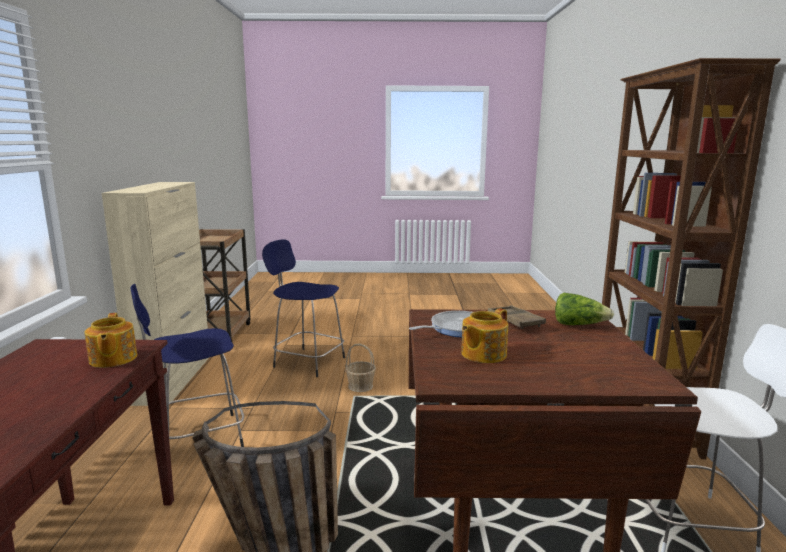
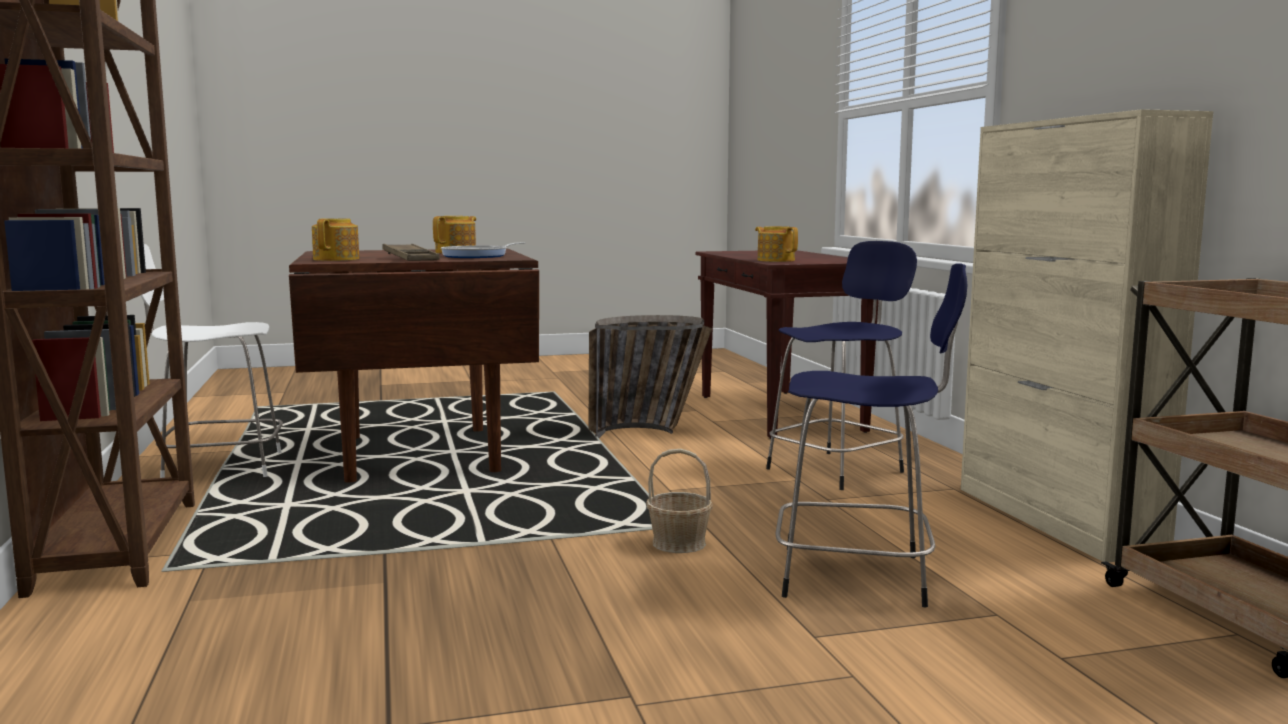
camera: 165 degrees right, 5 degrees down
(579, 325) = (337, 259): lettuce -> teapot

